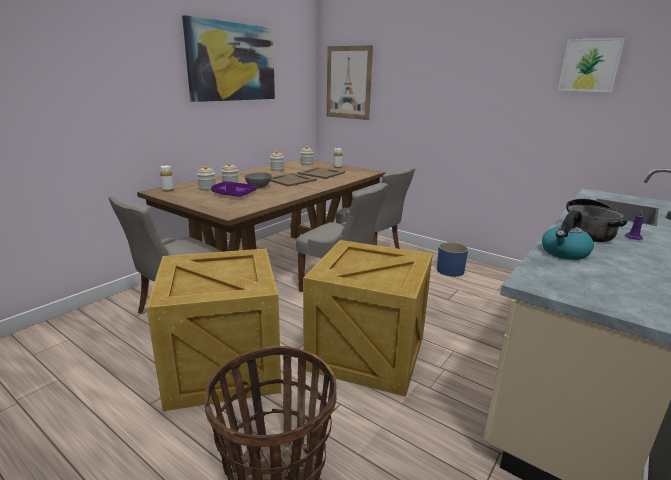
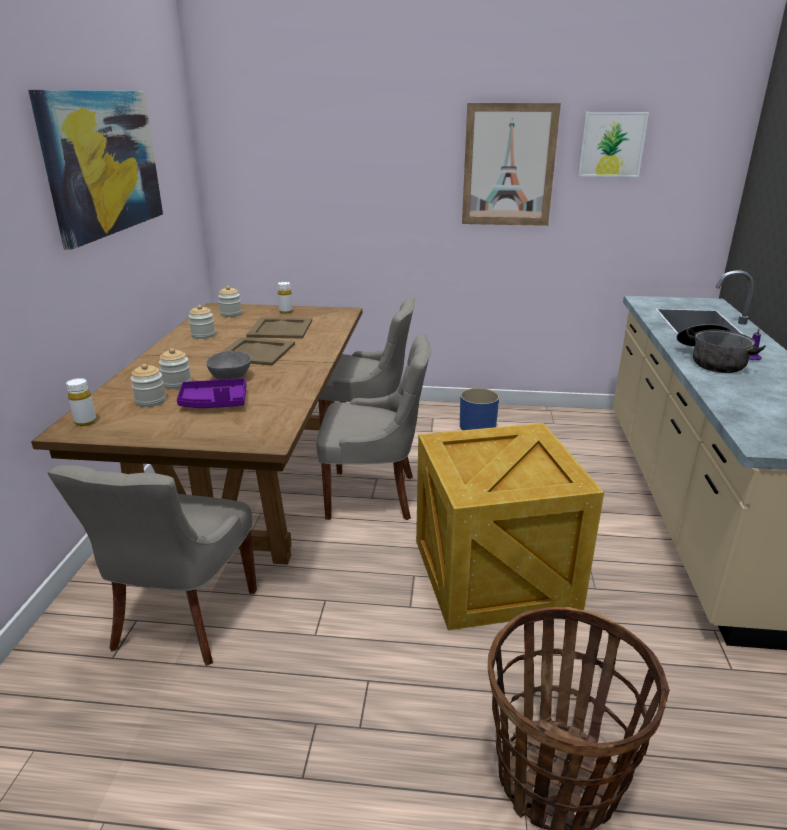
camera: 30 degrees left, 5 degrees up
(221, 364) = (338, 672): crate -> none
(348, 83) = (262, 172): picture -> picture (508, 166)
(564, 253) = (733, 396): kettle -> none

